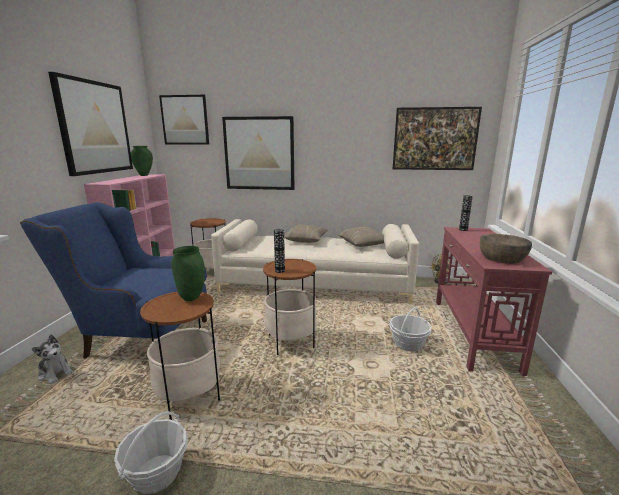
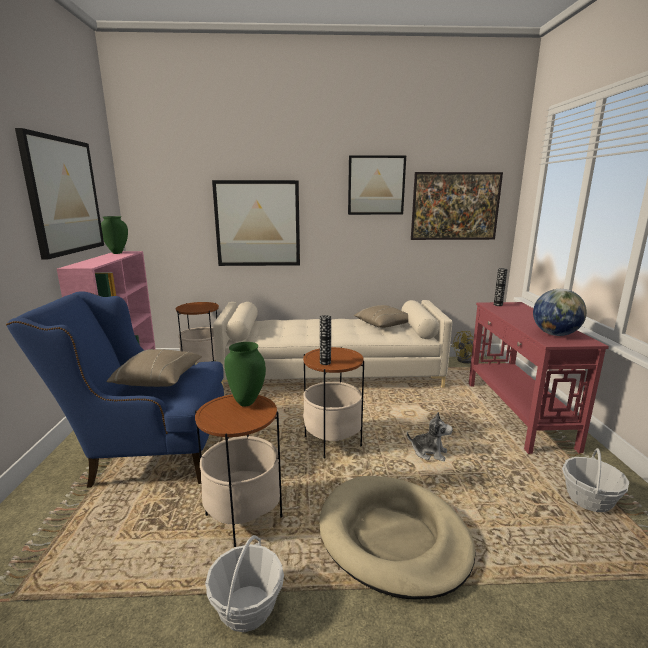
camera: 10 degrees left, 0 degrees up
(55, 373) = (59, 510): plush toy -> plush toy (429, 452)
(185, 120) = (163, 183): picture -> picture (376, 185)
(306, 240) = (318, 323): beige pillow -> beige pillow (159, 379)
(307, 431) = (393, 537): none -> beige dog bed
(408, 344) = (458, 432): basket -> basket (589, 500)
(502, 258) = (555, 334): brown bowl -> globe

